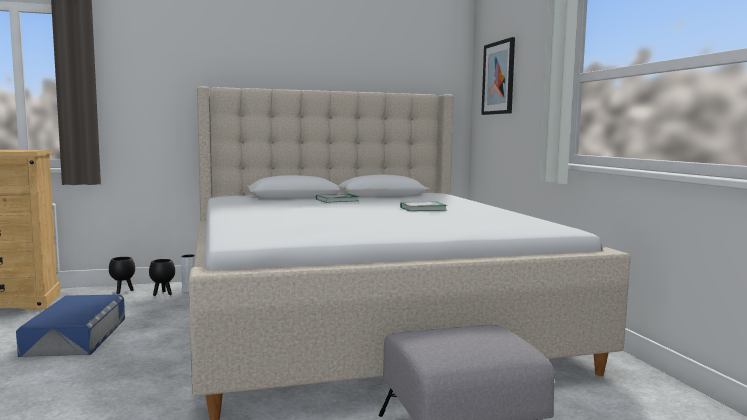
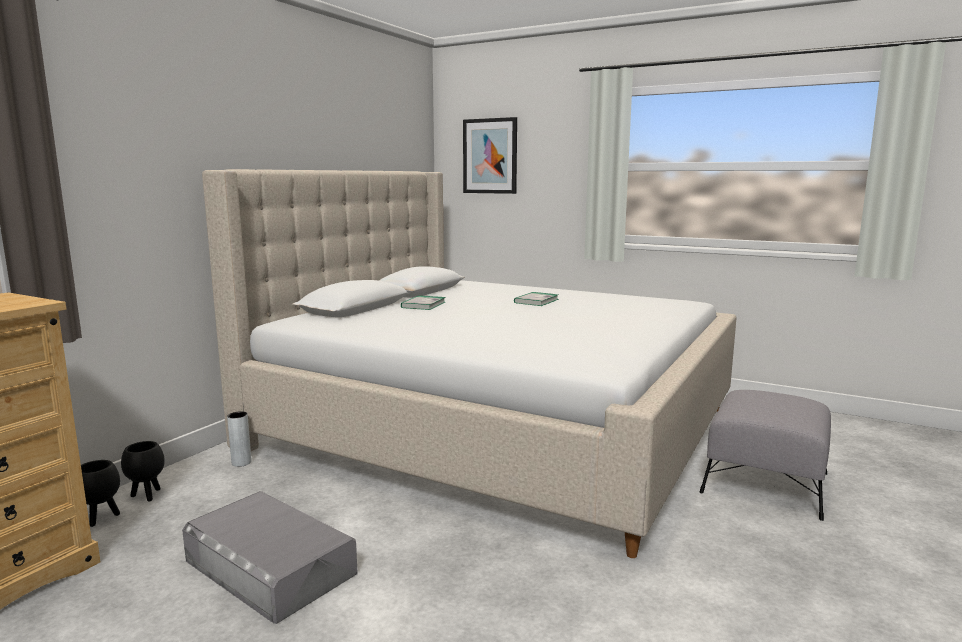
camera: 45 degrees left, 5 degrees up
(76, 336) = (271, 567): blue storage box -> grey storage box
(163, 294) = (218, 478): black planter -> black planter (101, 518)

